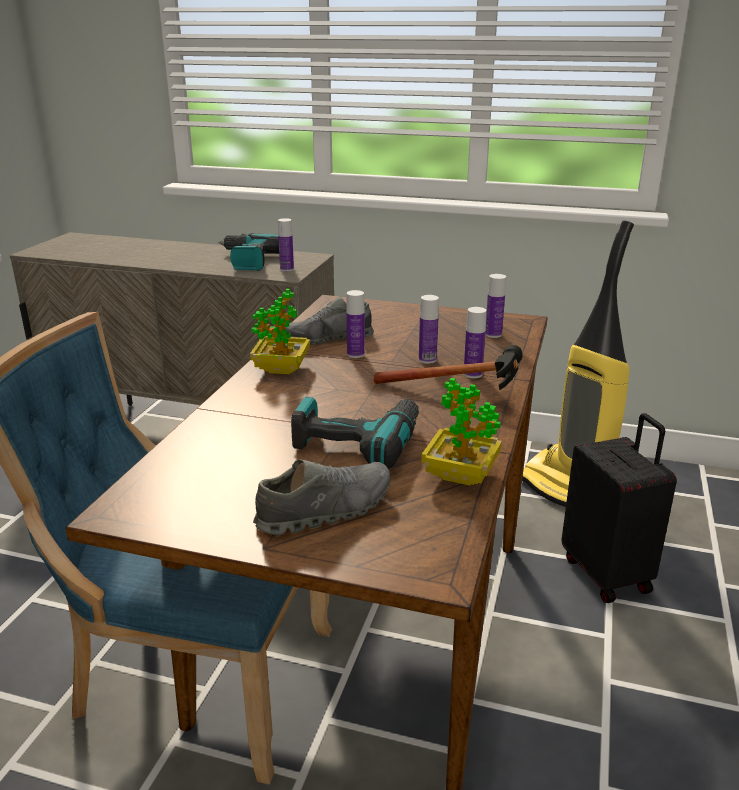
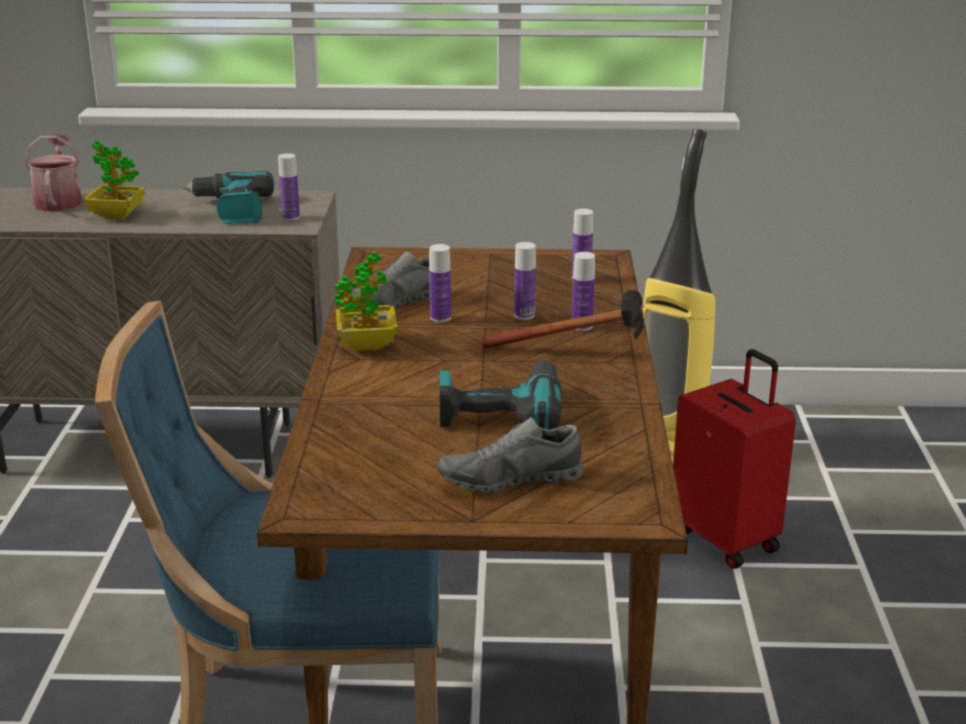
camera: 15 degrees left, 0 degrees up
(136, 246) = (59, 200): none -> watering can
(325, 510) = (510, 480): grey shoe -> grey shoe turned 150 degrees counterclockwise
(460, 475) = (622, 431): potted plant -> potted plant (117, 215)
(608, 574) = (727, 538): black suitcase -> red suitcase

